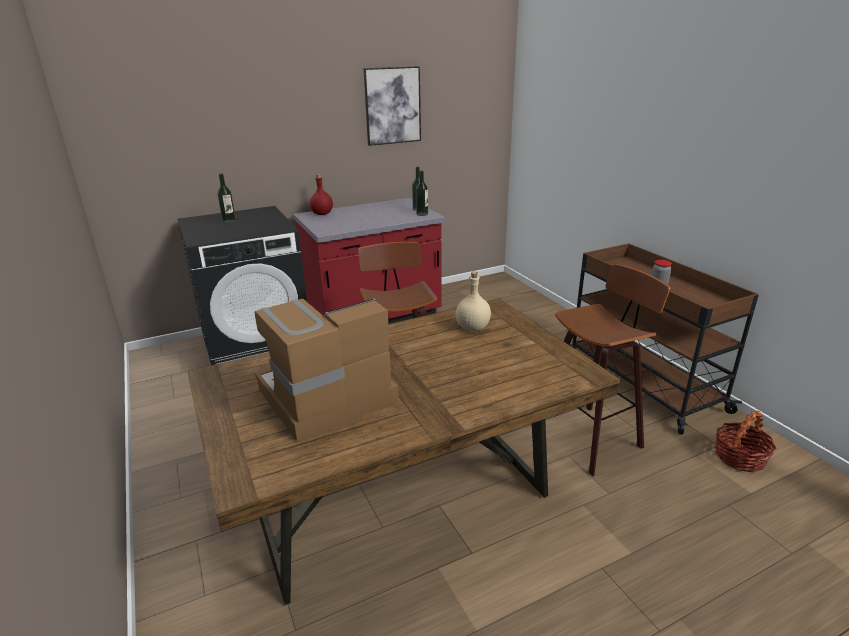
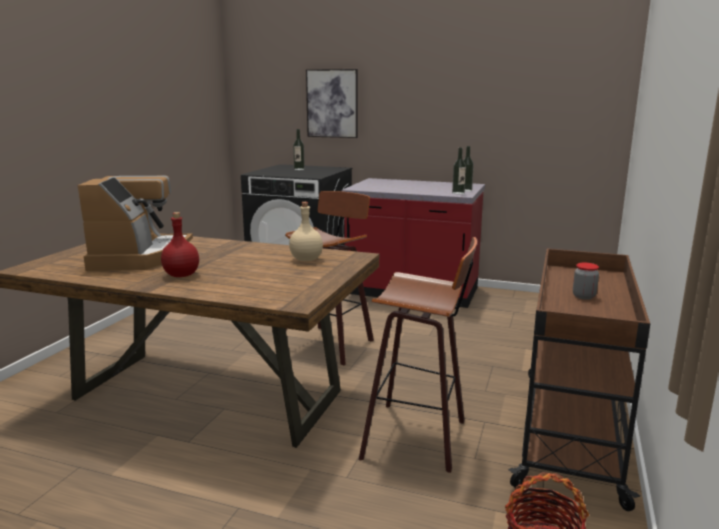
camera: 45 degrees right, 10 degrees down
(322, 214) = (386, 181): red bottle -> red bottle (182, 275)
(326, 397) = (140, 257): coffee machine -> coffee machine turned 75 degrees clockwise
(392, 106) = (477, 88): picture -> picture (332, 103)

